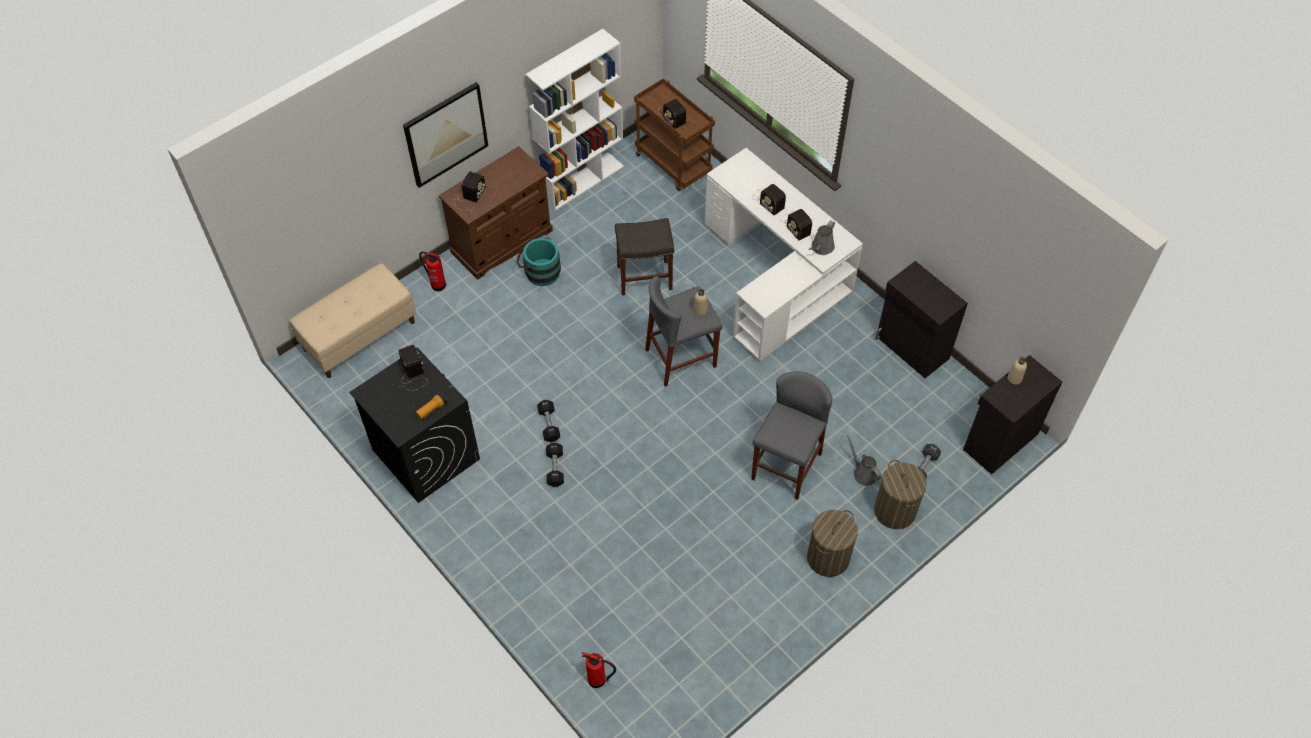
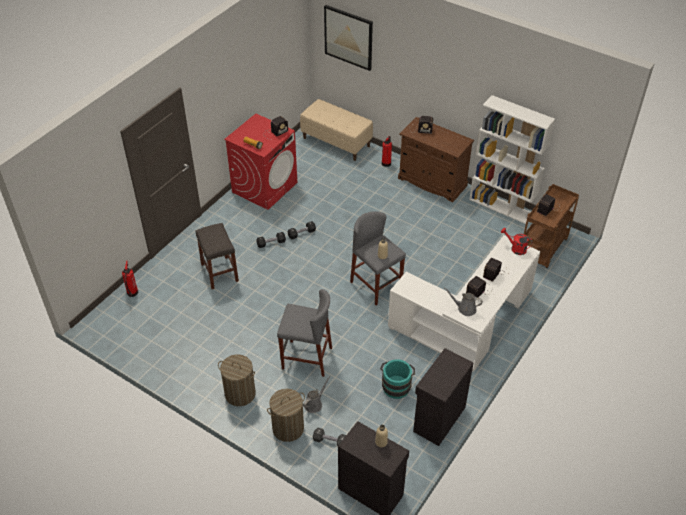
camera: 75 degrees right, 10 degrees down
(425, 454) = (265, 187): black washing machine -> red washing machine
(445, 134) = (434, 84): picture -> picture (348, 37)
(539, 272) = (416, 204): turquoise bucket -> turquoise bucket (396, 385)
(645, 277) = (436, 254): grey stool -> grey stool (220, 273)
(734, 169) = (515, 248): none -> red watering can

